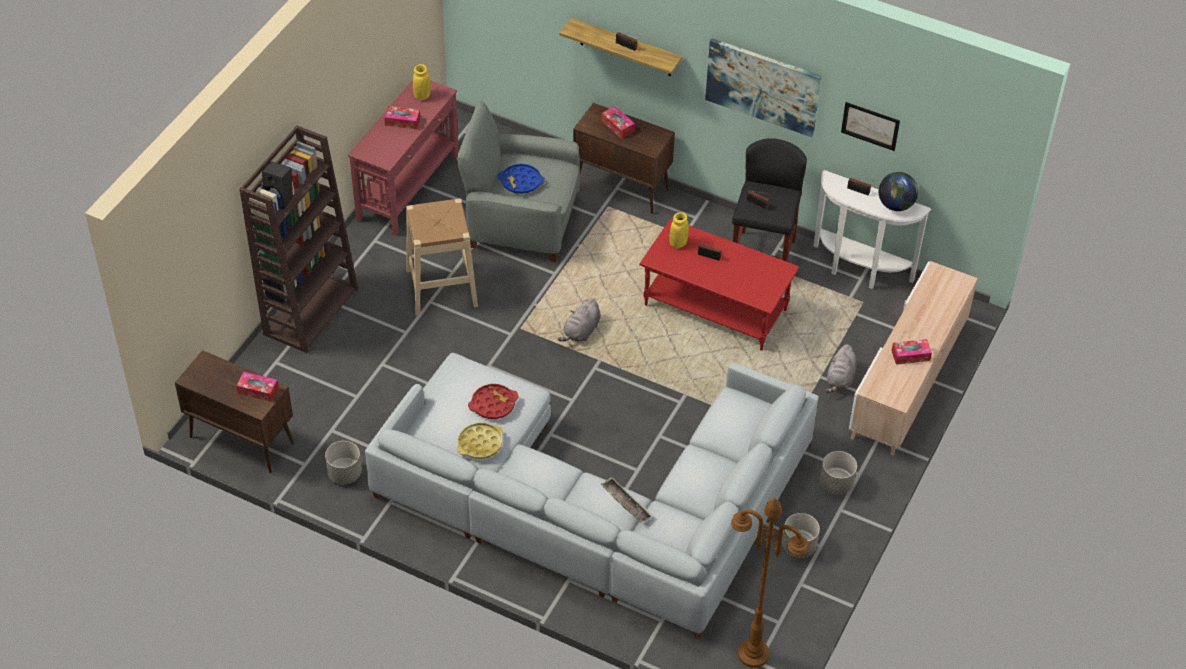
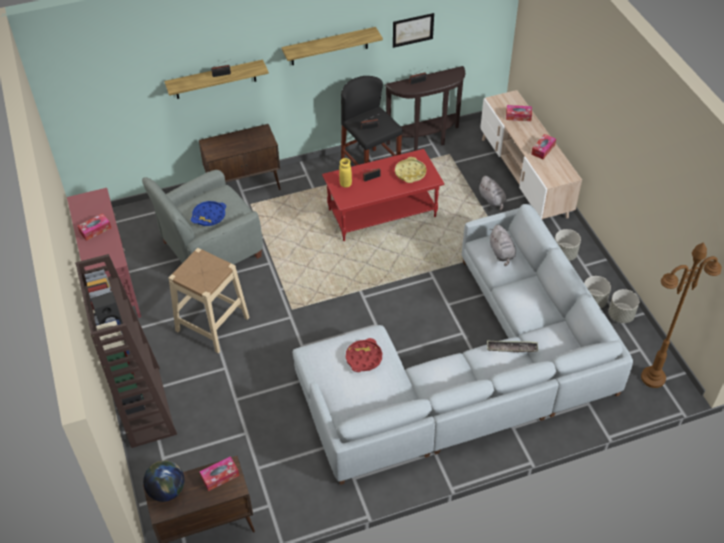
camera: 45 degrees left, 0 degrees up
(344, 474) = (302, 487): grey planter -> grey planter (620, 315)
(422, 96) = (88, 206): yellow vase -> none
(480, 444) = (388, 387): yellow tray -> yellow tray (410, 173)
(581, 332) = (329, 283): grey plush toy -> grey plush toy (502, 253)
(618, 126) = (231, 142): tissue box -> tissue box (518, 116)
(763, 86) = (329, 46): picture -> shelf
(858, 271) = (426, 141): white console table -> brown console table
(896, 205) = (446, 76): globe -> globe (167, 490)

